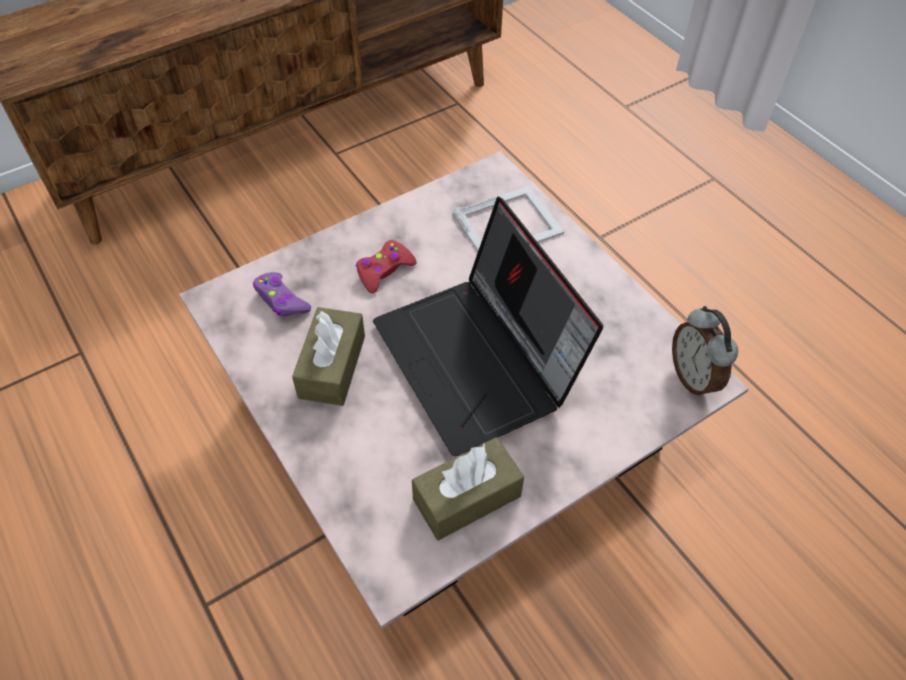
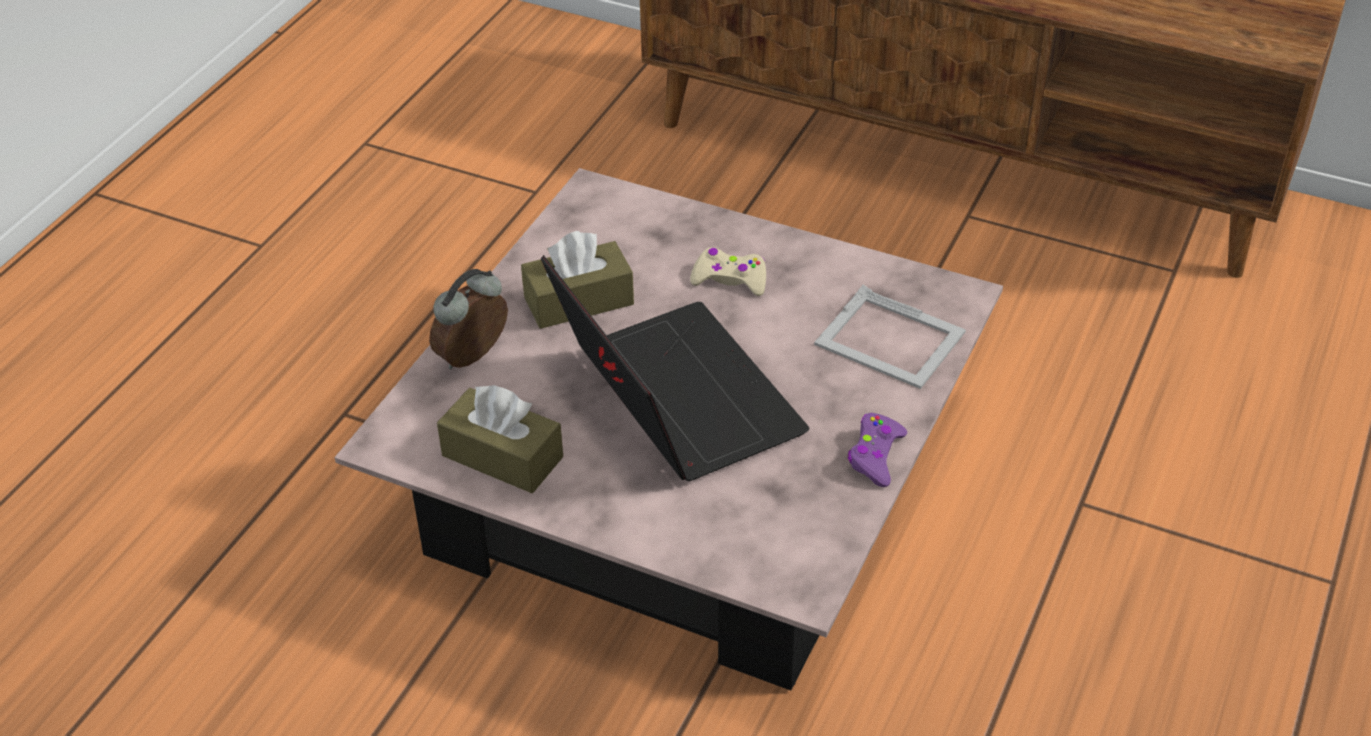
camera: 60 degrees right, 10 degrees down
(281, 300) = (628, 231): purple game controller -> purple game controller (875, 456)
(384, 271) = (730, 279): red game controller -> beige game controller
(479, 362) = (672, 397): laptop -> laptop turned 120 degrees clockwise
(693, 377) = (799, 576): alarm clock -> alarm clock (475, 358)

